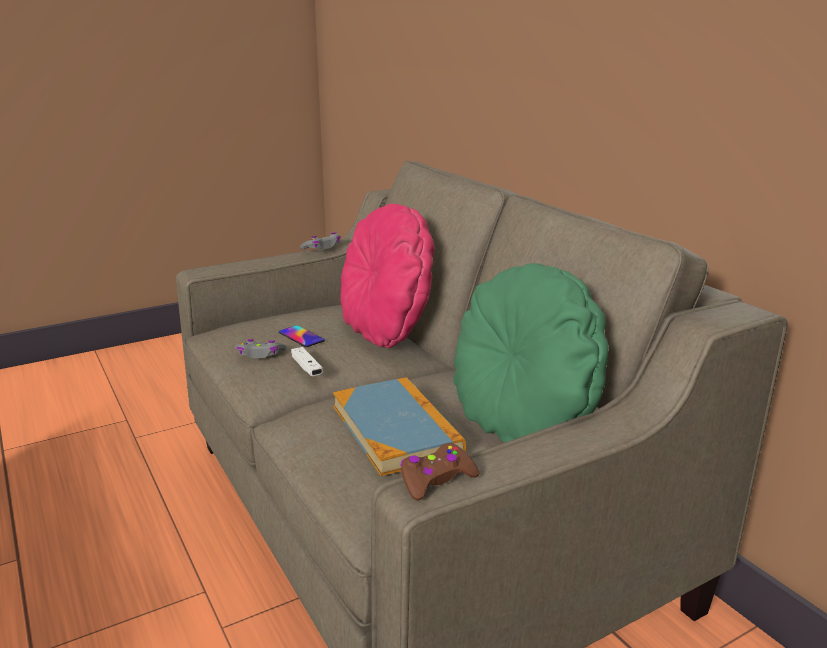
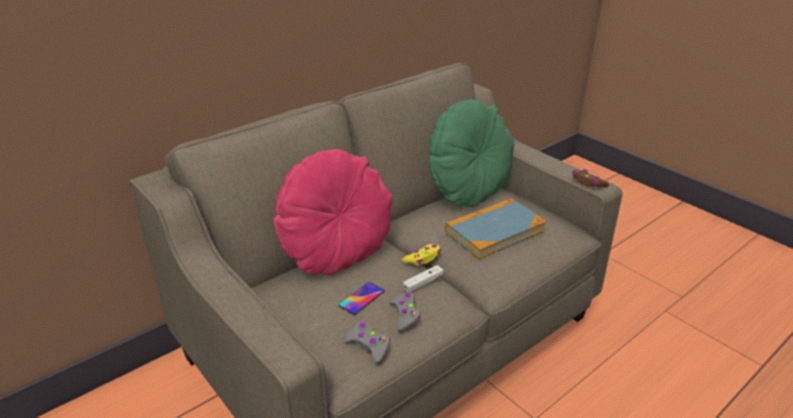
camera: 100 degrees left, 10 degrees up
(322, 247) = (217, 272): grey game controller -> grey game controller (368, 345)
(358, 376) = (423, 258): none -> yellow game controller

